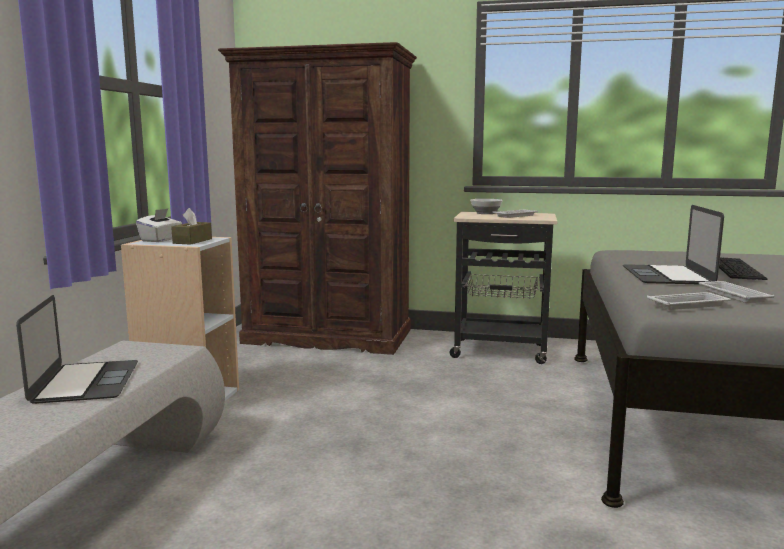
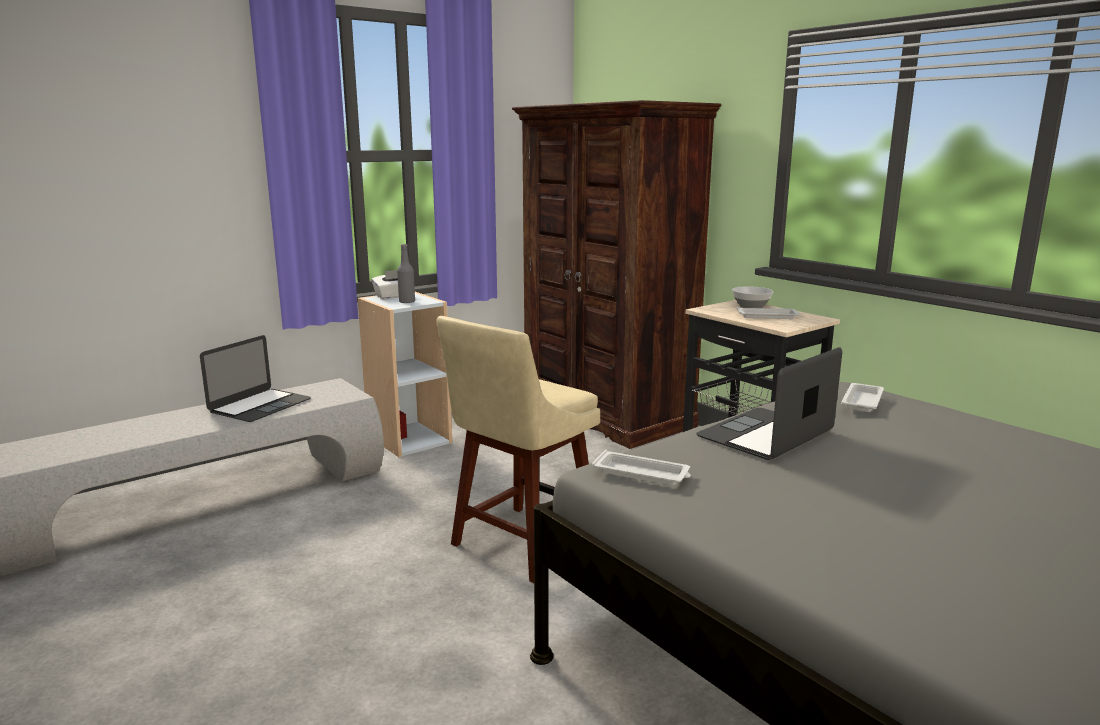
camera: 40 degrees right, 5 degrees up
(192, 241) = (407, 302): brown tissue box -> grey bottle
(447, 441) = (519, 545): none -> beige chair
(732, 295) = (738, 479): white tray -> white tray (862, 401)
(735, 268) = (879, 449): keyboard -> none

